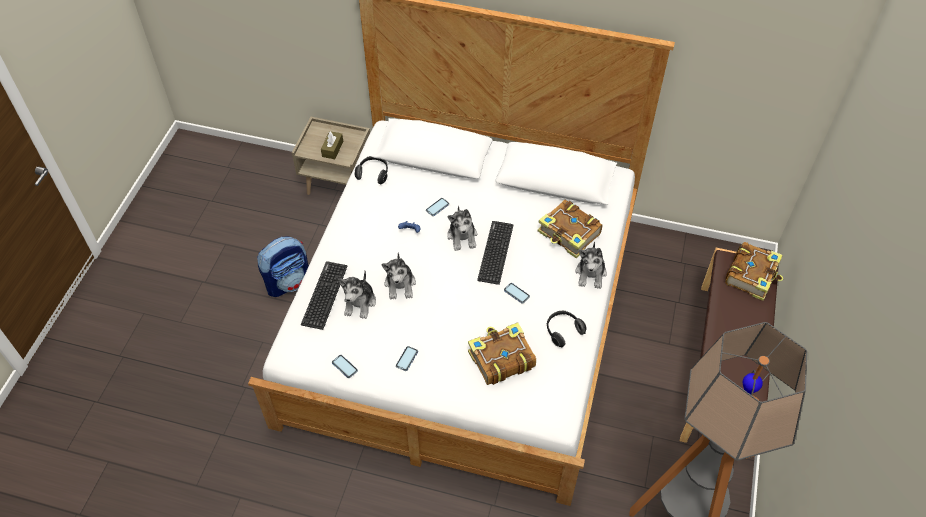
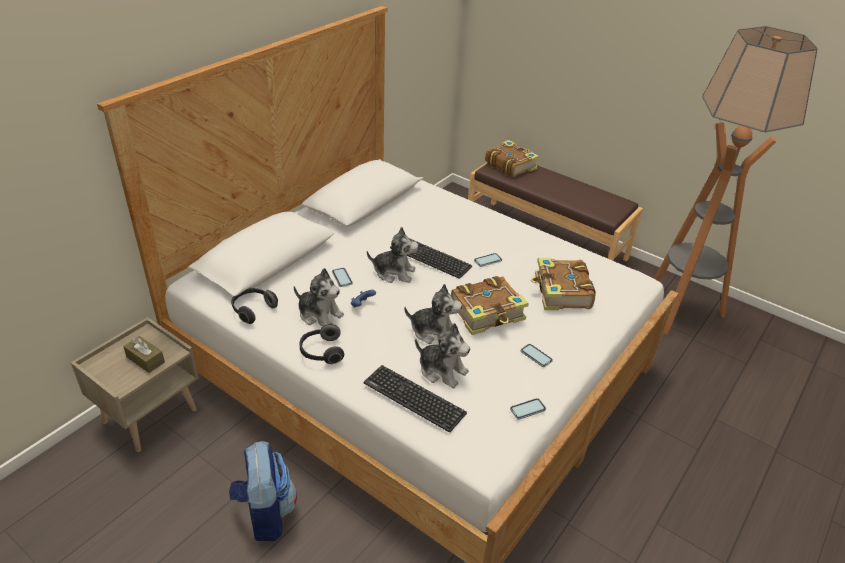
camera: 70 degrees left, 15 degrees down
(563, 331) = (543, 249): headphones -> headphones (321, 352)
(569, 234) = (436, 212): book -> book (488, 313)
(591, 273) = (486, 216): plush toy -> plush toy (319, 314)

